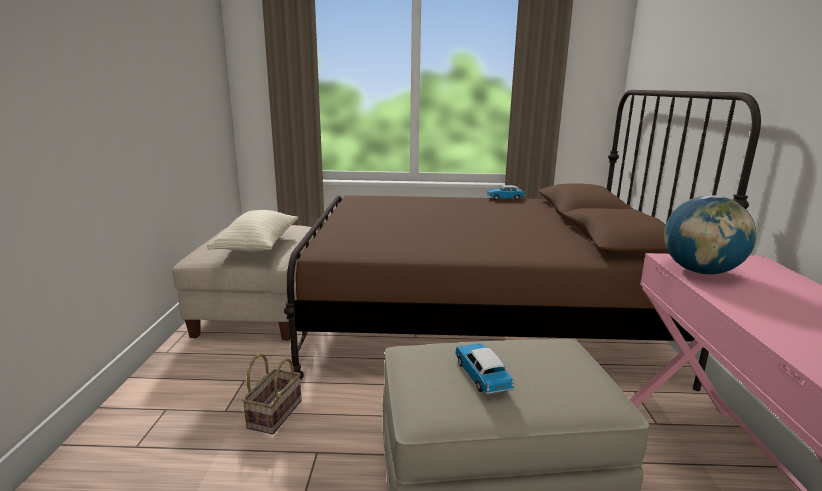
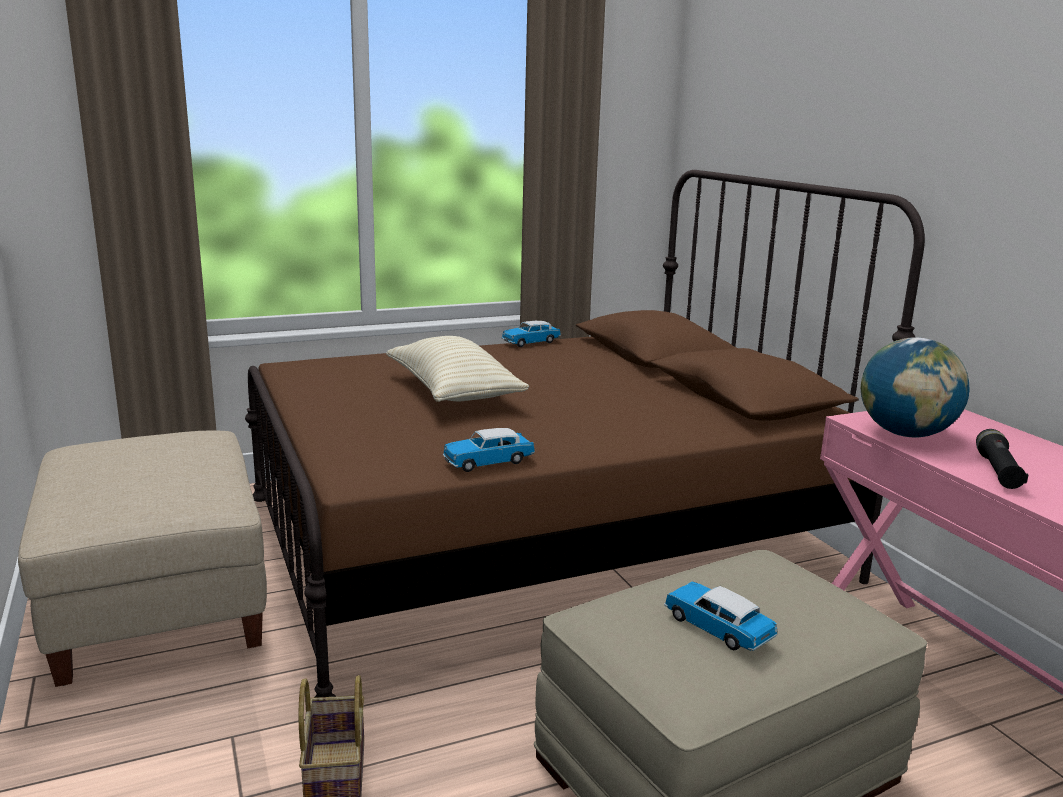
camera: 25 degrees left, 0 degrees up
(258, 246) = (171, 484): beige pillow -> beige pillow (453, 393)
(405, 253) = (488, 462): none -> toy car
(756, 306) = (997, 471): none -> black flashlight

